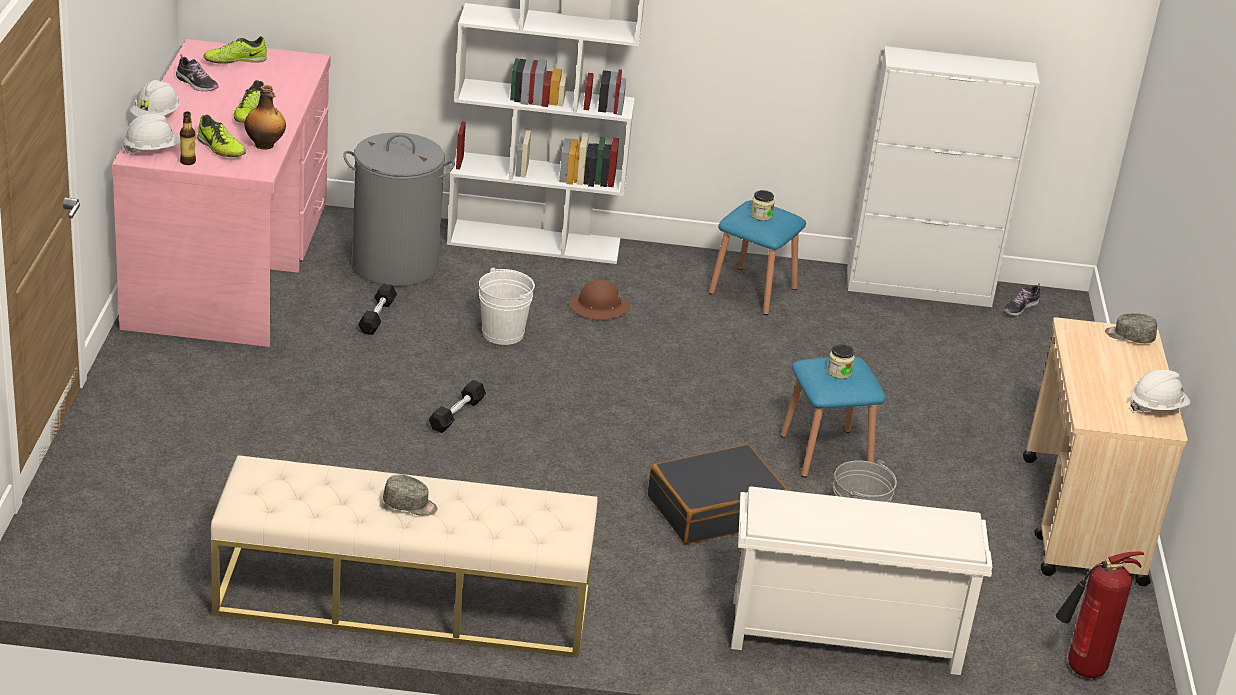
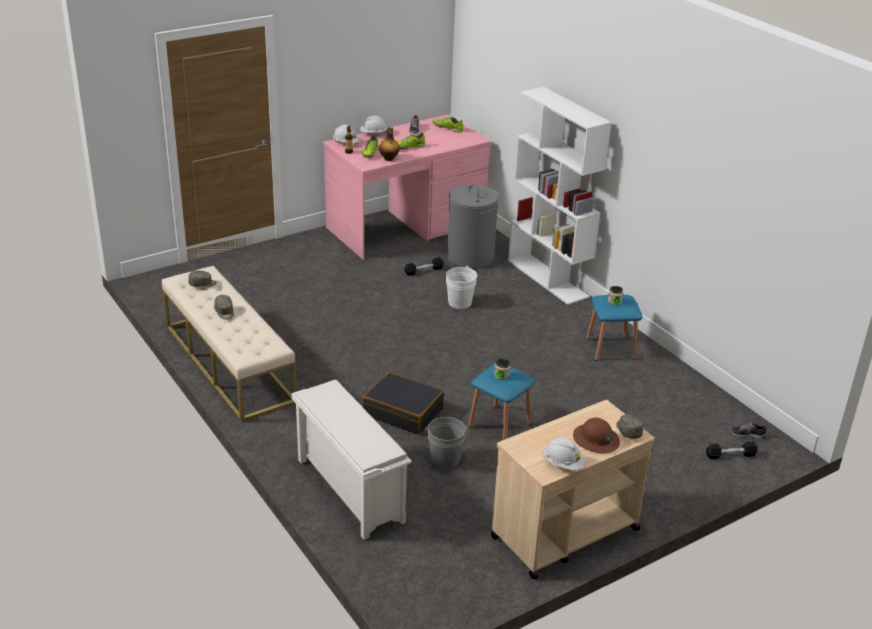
camera: 55 degrees right, 0 degrees up
(292, 488) = (202, 284): none -> grey cap
(457, 414) = (379, 319): black dumbbell -> black dumbbell (730, 455)
(599, 307) = (522, 316): brown hard hat -> brown hard hat (596, 440)
(919, 287) = (706, 394): white cabinet -> none
(1081, 671) = (420, 582): fire extinguisher -> none

